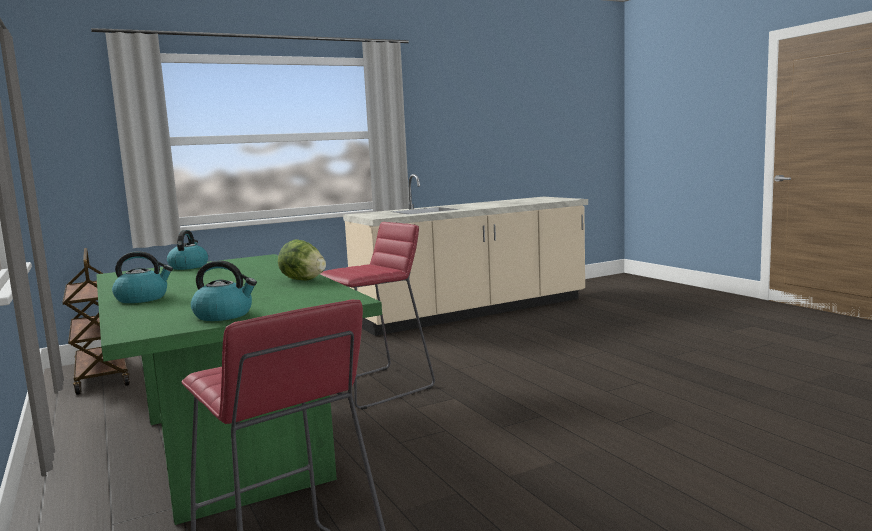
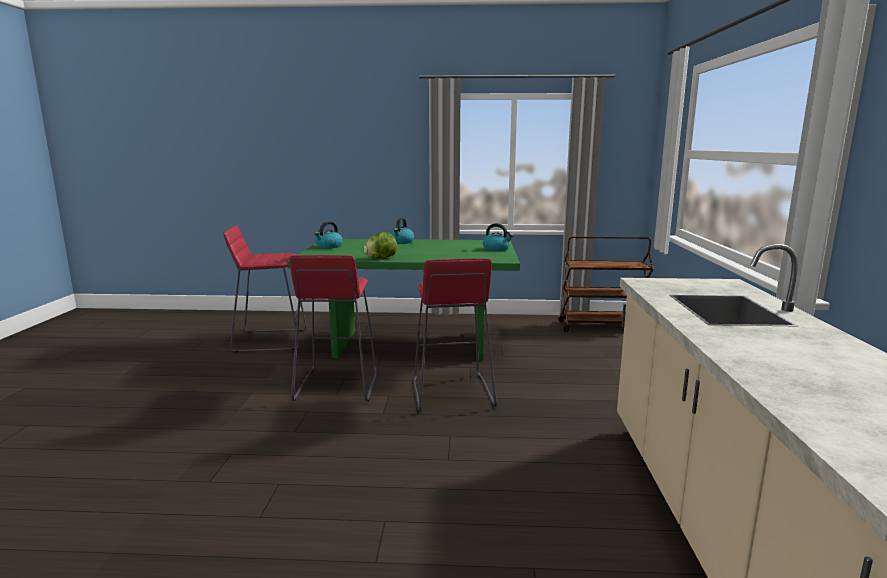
camera: 120 degrees right, 5 degrees up
(425, 438) = (336, 386): none -> red stool

